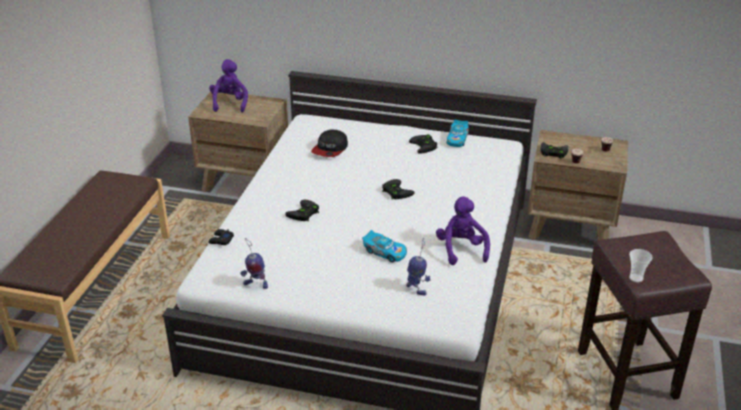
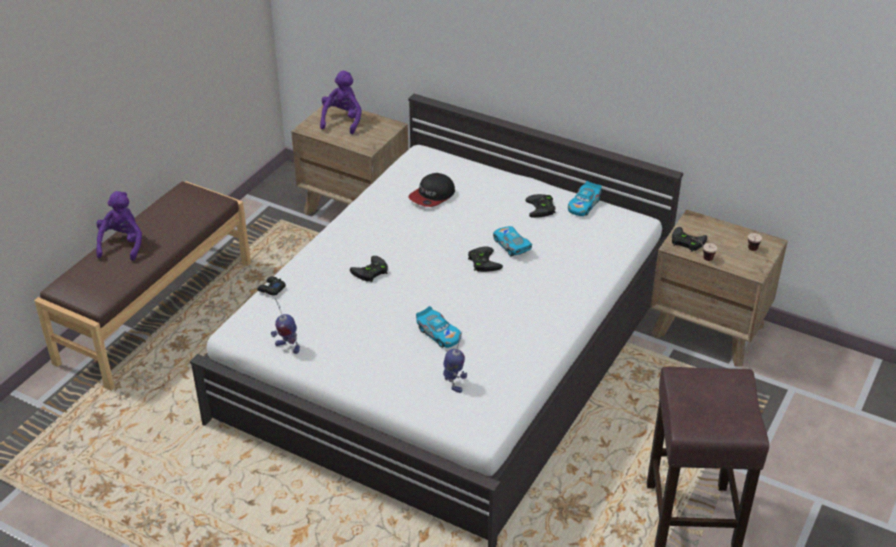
camera: 15 degrees right, 5 degrees up
(413, 176) = (511, 245): none -> toy car
(461, 249) = (524, 345): purple plush toy -> purple plush toy (122, 244)
(636, 278) = (682, 421): cup -> none

